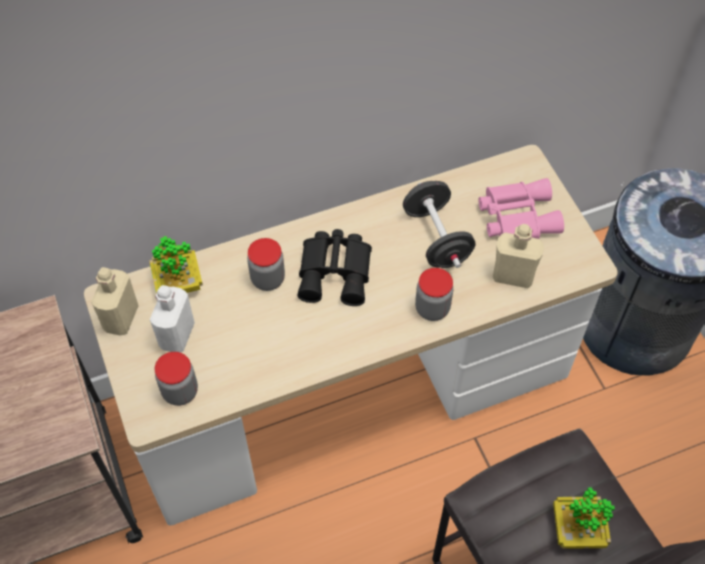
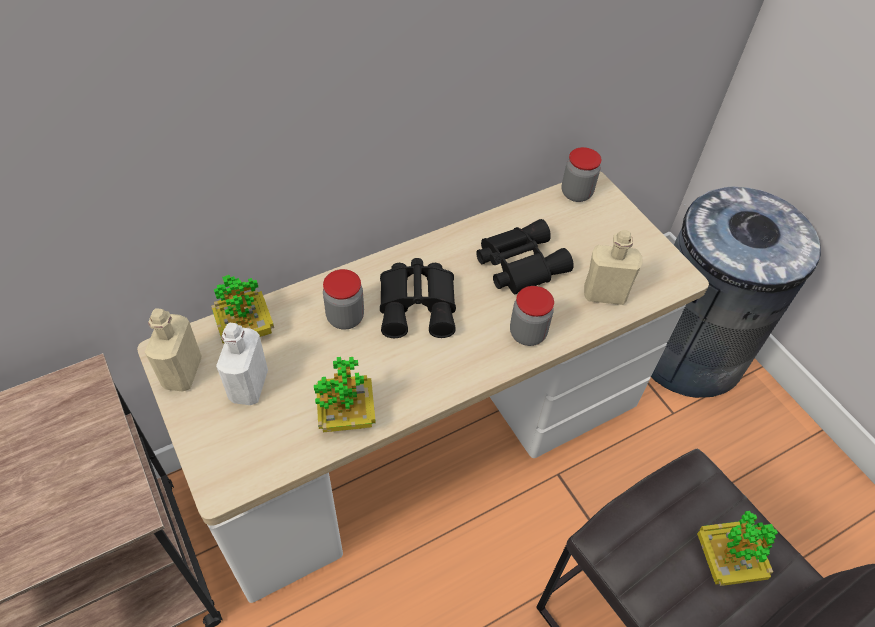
camera: 10 degrees left, 5 degrees down
(180, 391) = (257, 448): jar -> jar (576, 193)
(259, 369) = (346, 415): none -> potted plant
(436, 238) = (518, 263): black dumbbell -> black binoculars
(516, 216) = (595, 236): pink binoculars -> none

